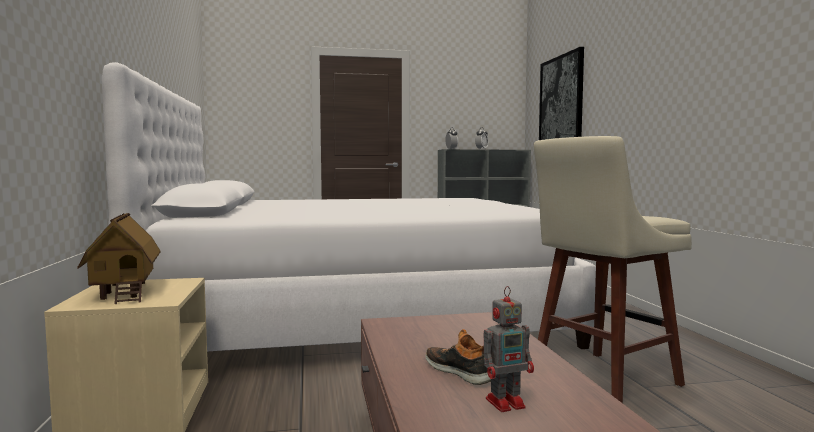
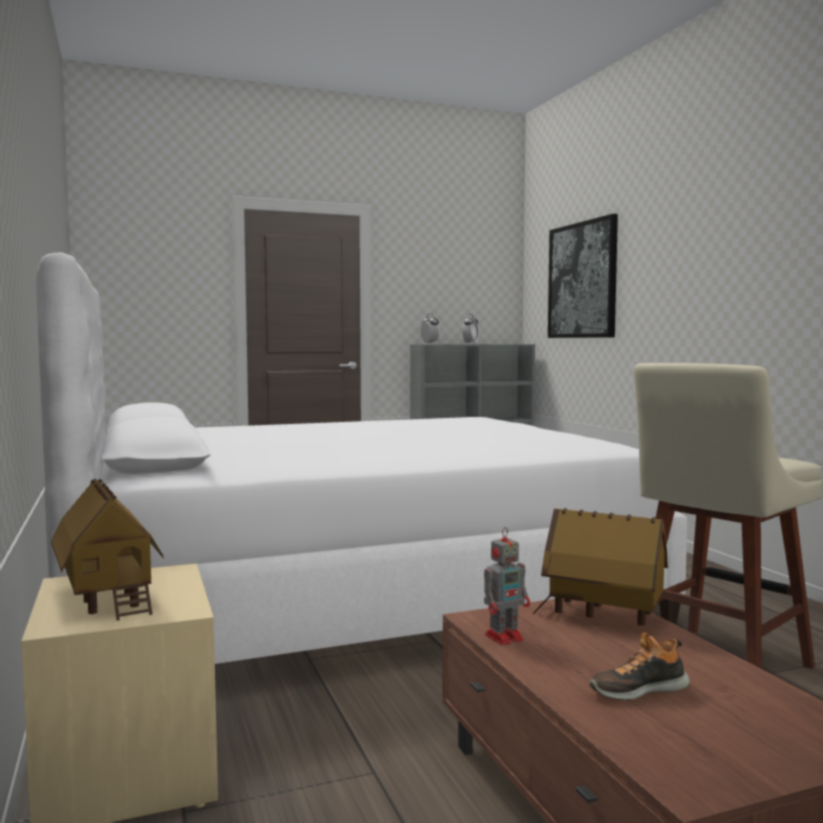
camera: 10 degrees left, 0 degrees up
(459, 372) = (638, 689): shoe -> shoe turned 60 degrees counterclockwise
(478, 325) = (602, 615): none -> toy house
(507, 402) = (731, 730): toy robot -> toy robot (505, 637)

